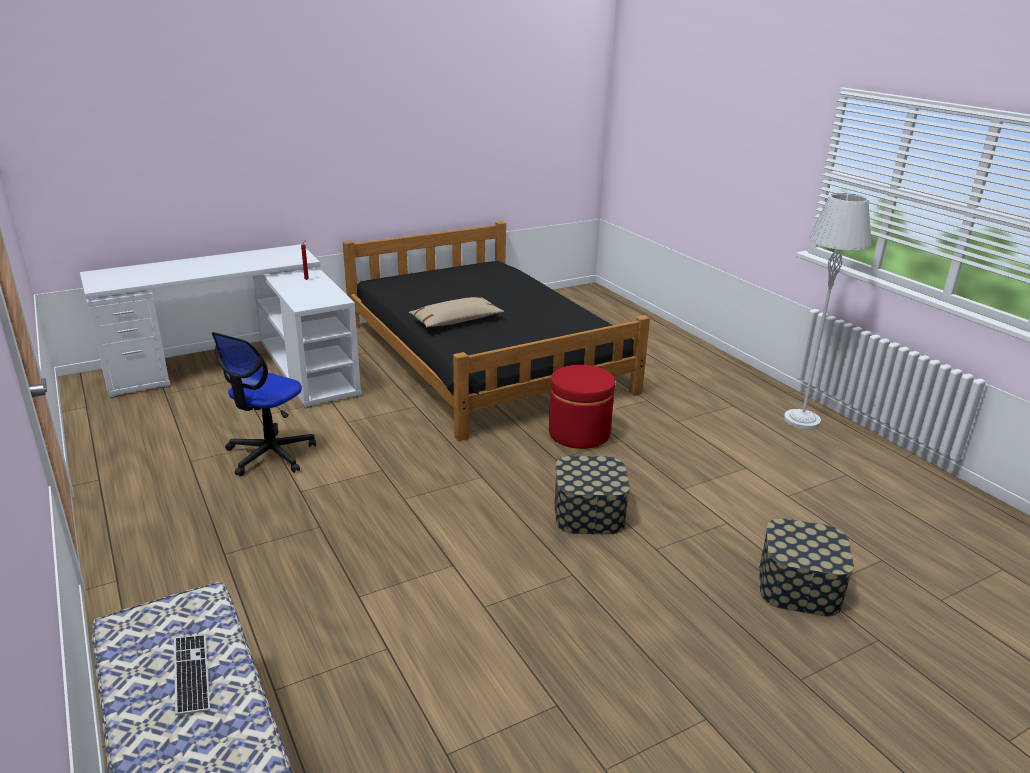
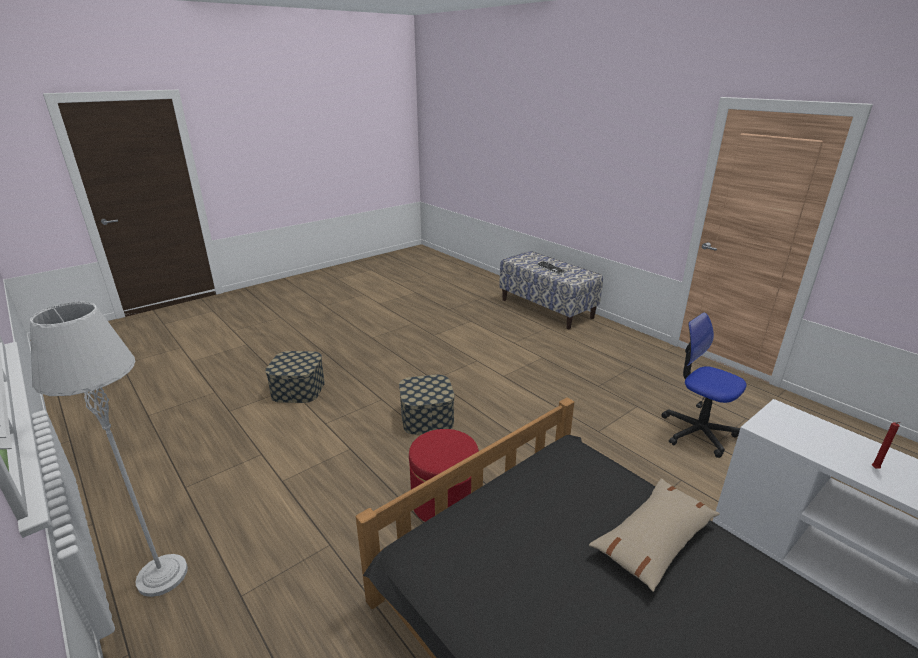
camera: 170 degrees right, 0 degrees up
(270, 455) = (697, 432): office chair -> office chair turned 60 degrees counterclockwise

